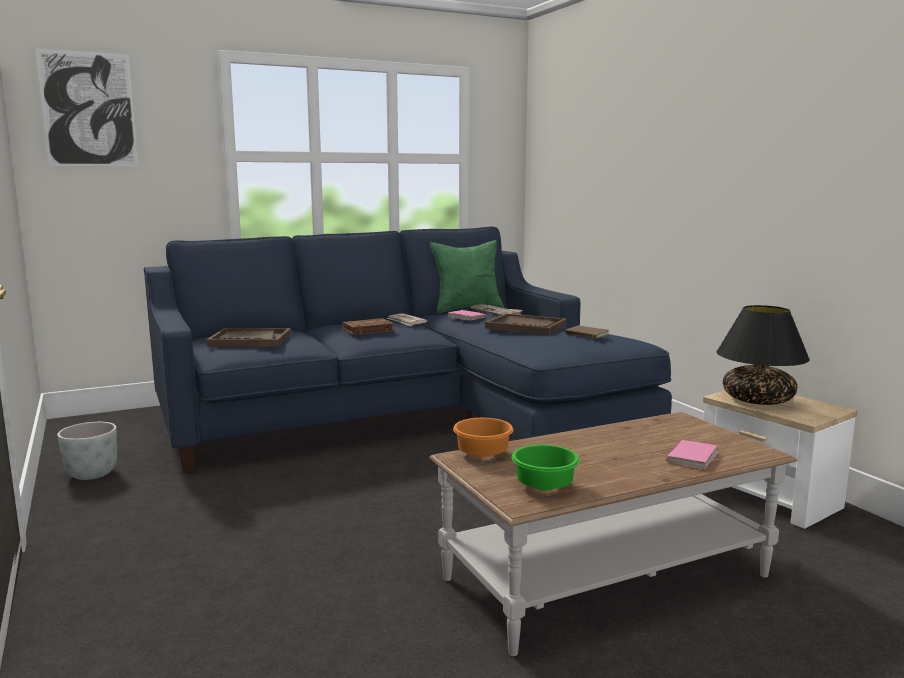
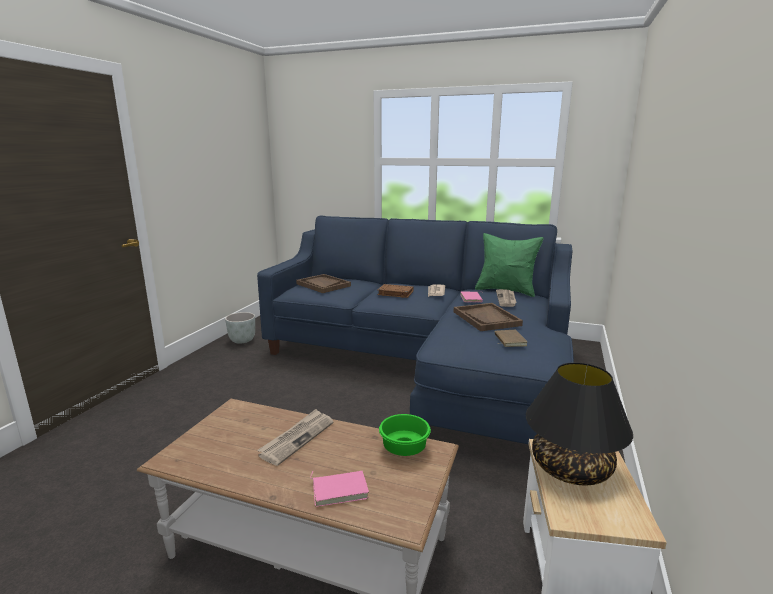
camera: 45 degrees right, 5 degrees up
(88, 109) = (304, 134): picture -> none
(483, 454) = (248, 411): orange bowl -> none
(546, 487) = (206, 455): green bowl -> green bowl (404, 450)
(579, 449) = (297, 438): none -> newspaper

